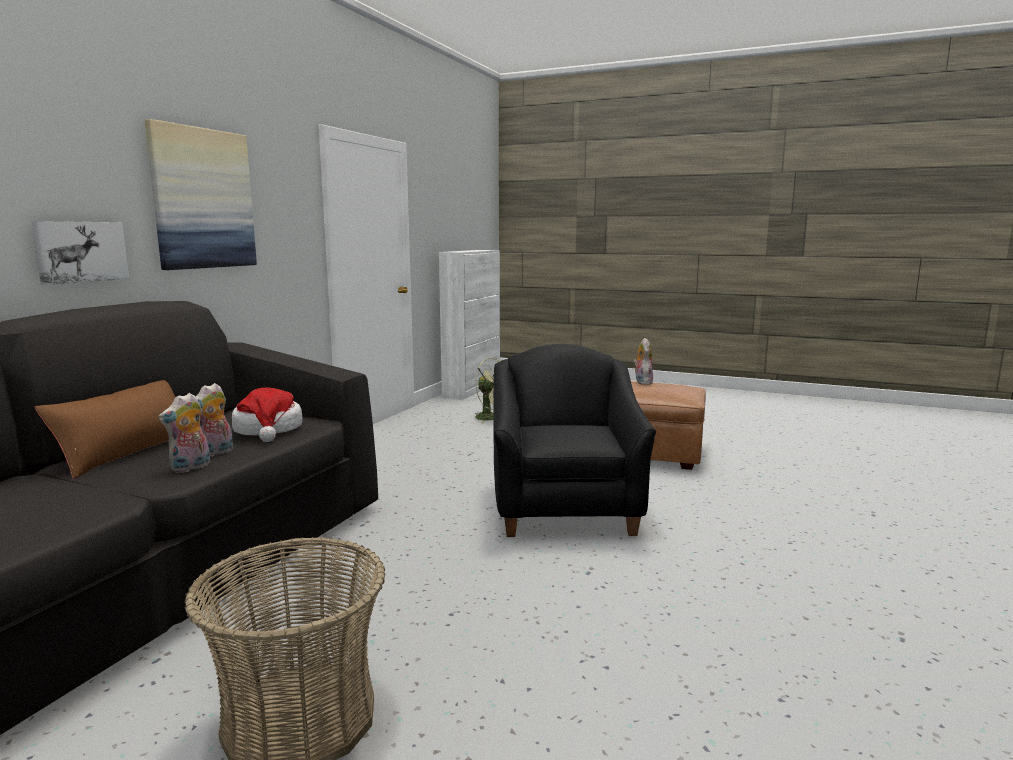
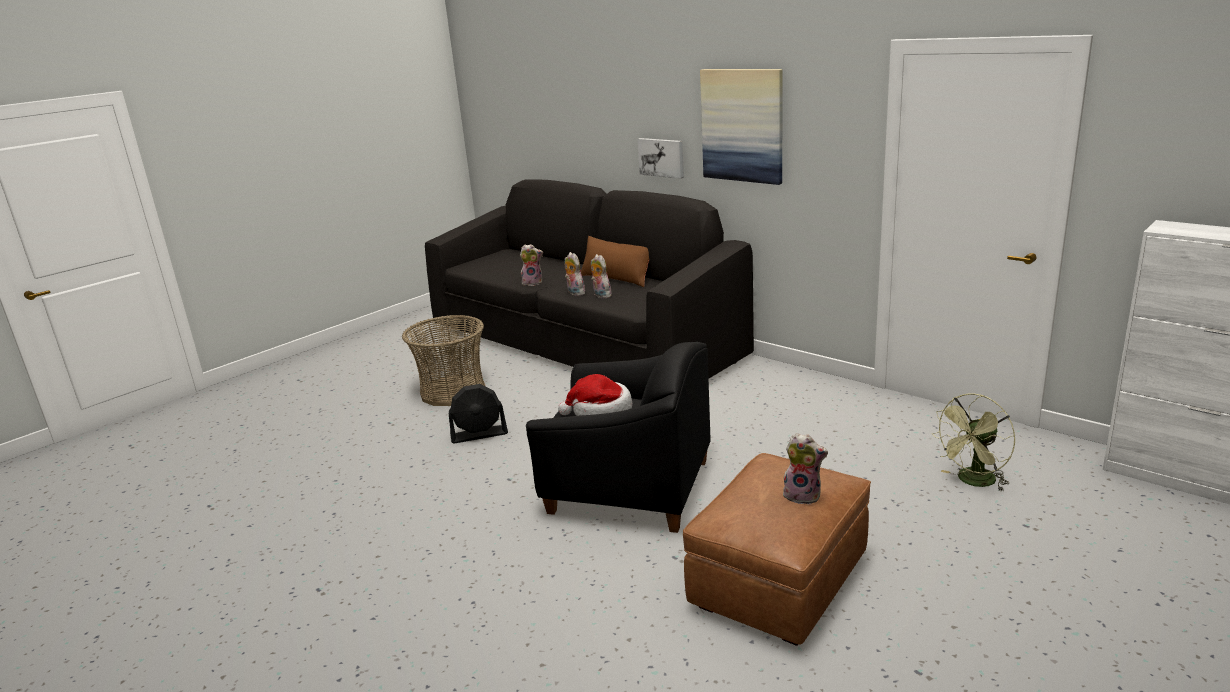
camera: 110 degrees right, 10 degrees up
(89, 506) = (533, 283): none -> plush toy
(268, 429) = (635, 301): hat -> hat (600, 412)
(482, 627) = (479, 434): none -> black fan

